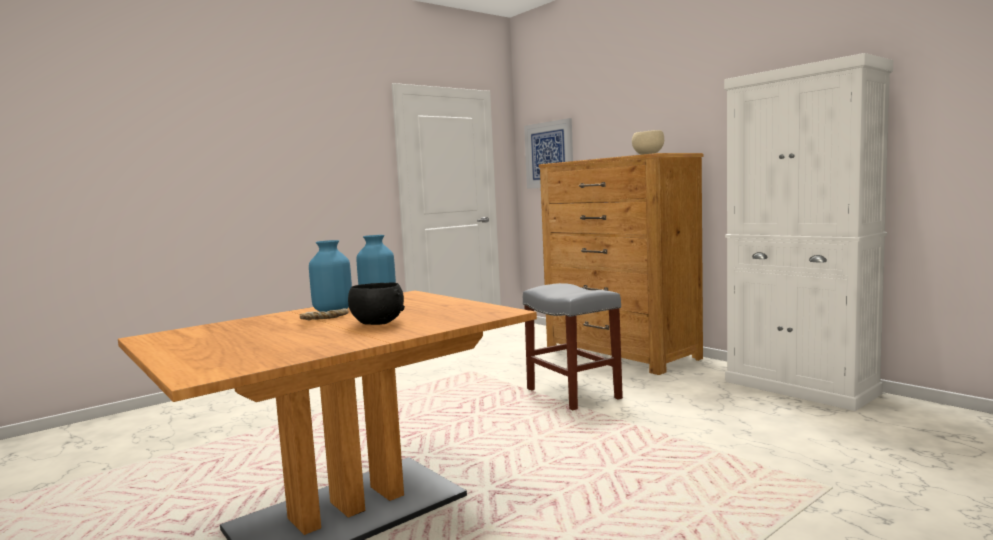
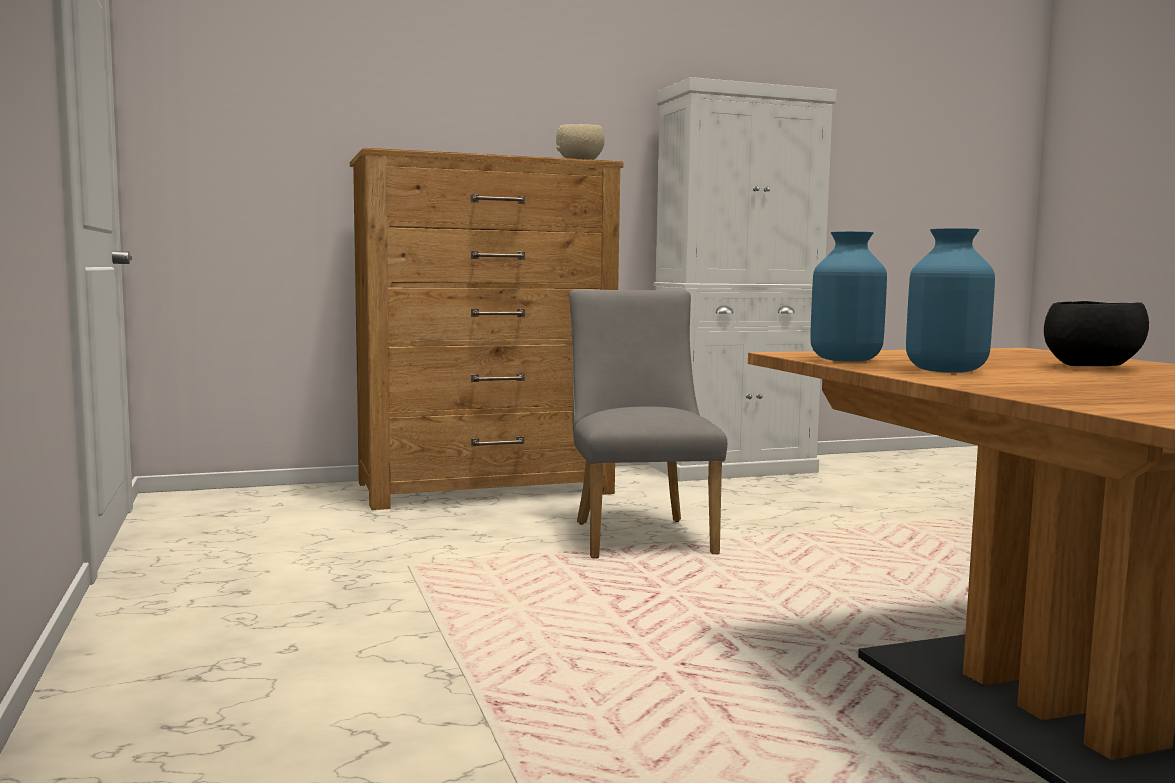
camera: 70 degrees left, 0 degrees up
(325, 320) = (1047, 374): bread -> none
(549, 155) = (237, 132): picture -> none
(574, 394) = (639, 535): grey stool -> grey chair

